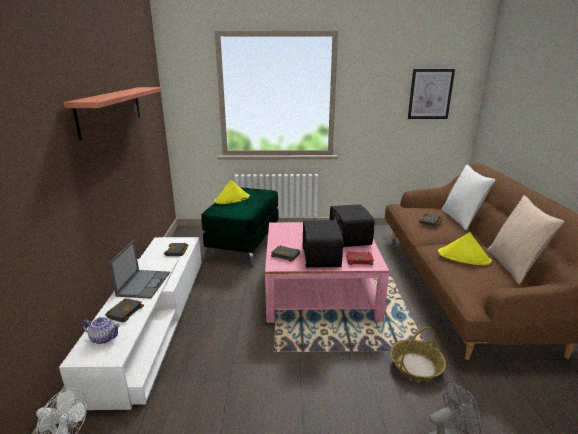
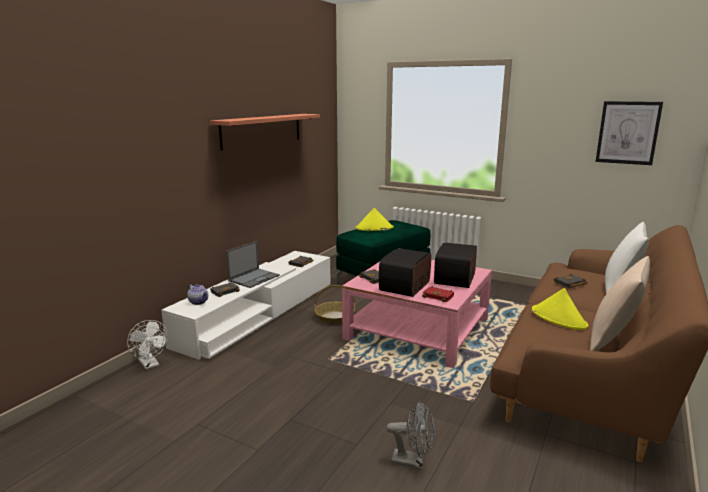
camera: 30 degrees right, 5 degrees down
(416, 365) = (445, 408): basket -> basket (335, 317)

